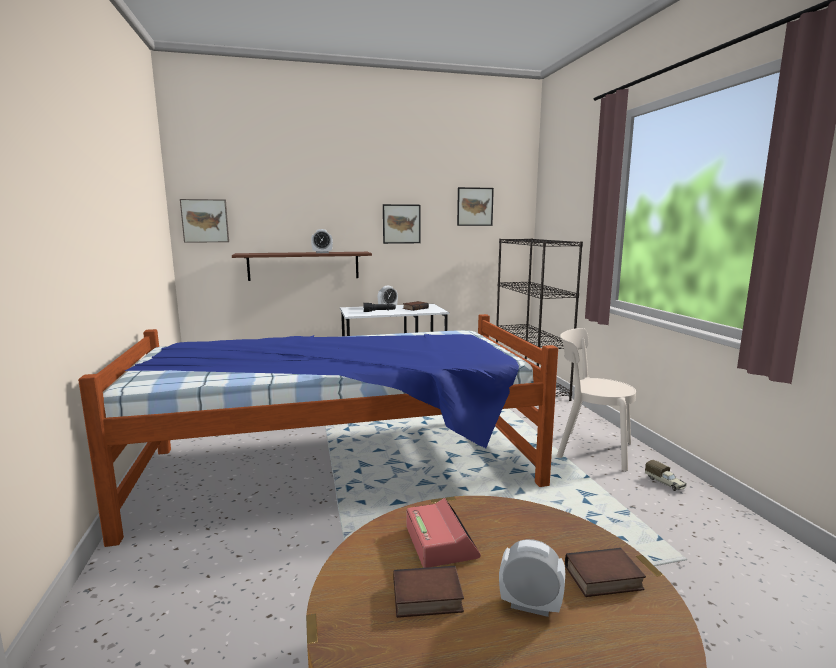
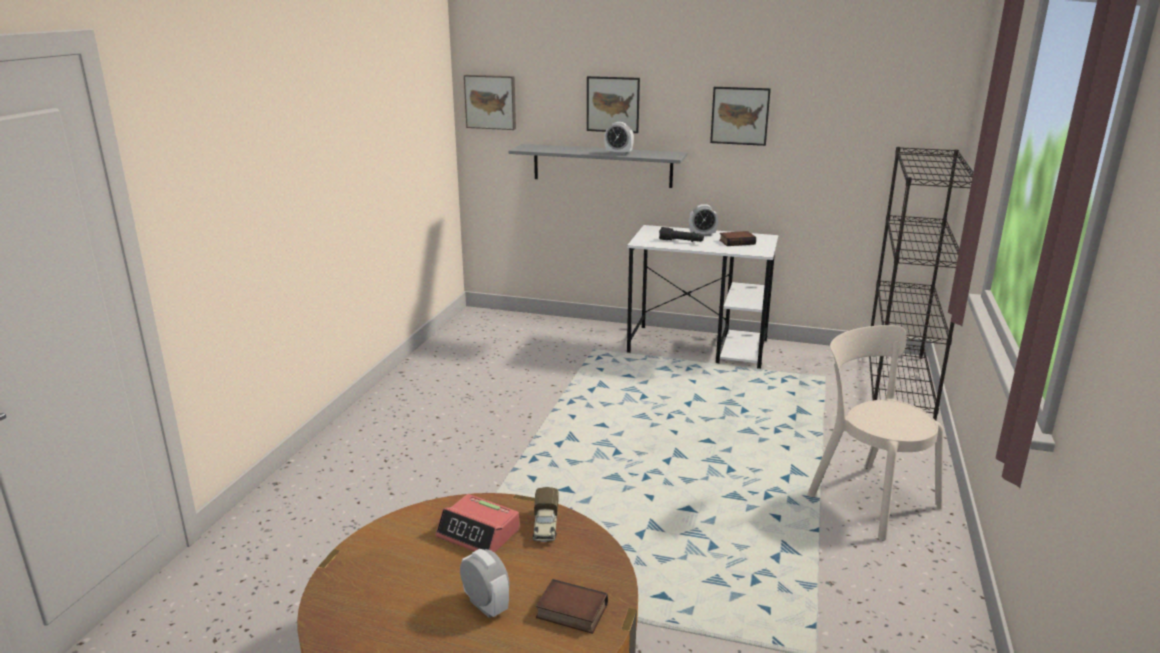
camera: 30 degrees right, 10 degrees up
(304, 265) = (602, 165): brown shelf -> grey shelf
(341, 468) = (545, 435): bed -> none
(426, 599) = (419, 570): book -> none
(440, 542) = (478, 533): alarm clock -> alarm clock turned 105 degrees clockwise
(475, 206) = (861, 93): picture -> picture (613, 104)
(665, 483) = (917, 572): toy truck -> toy truck (545, 526)

